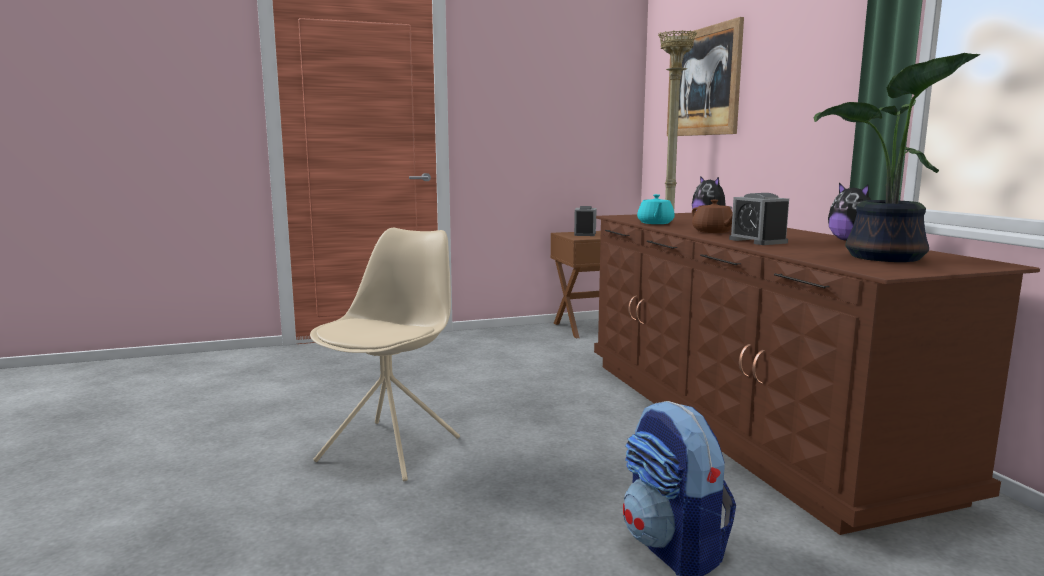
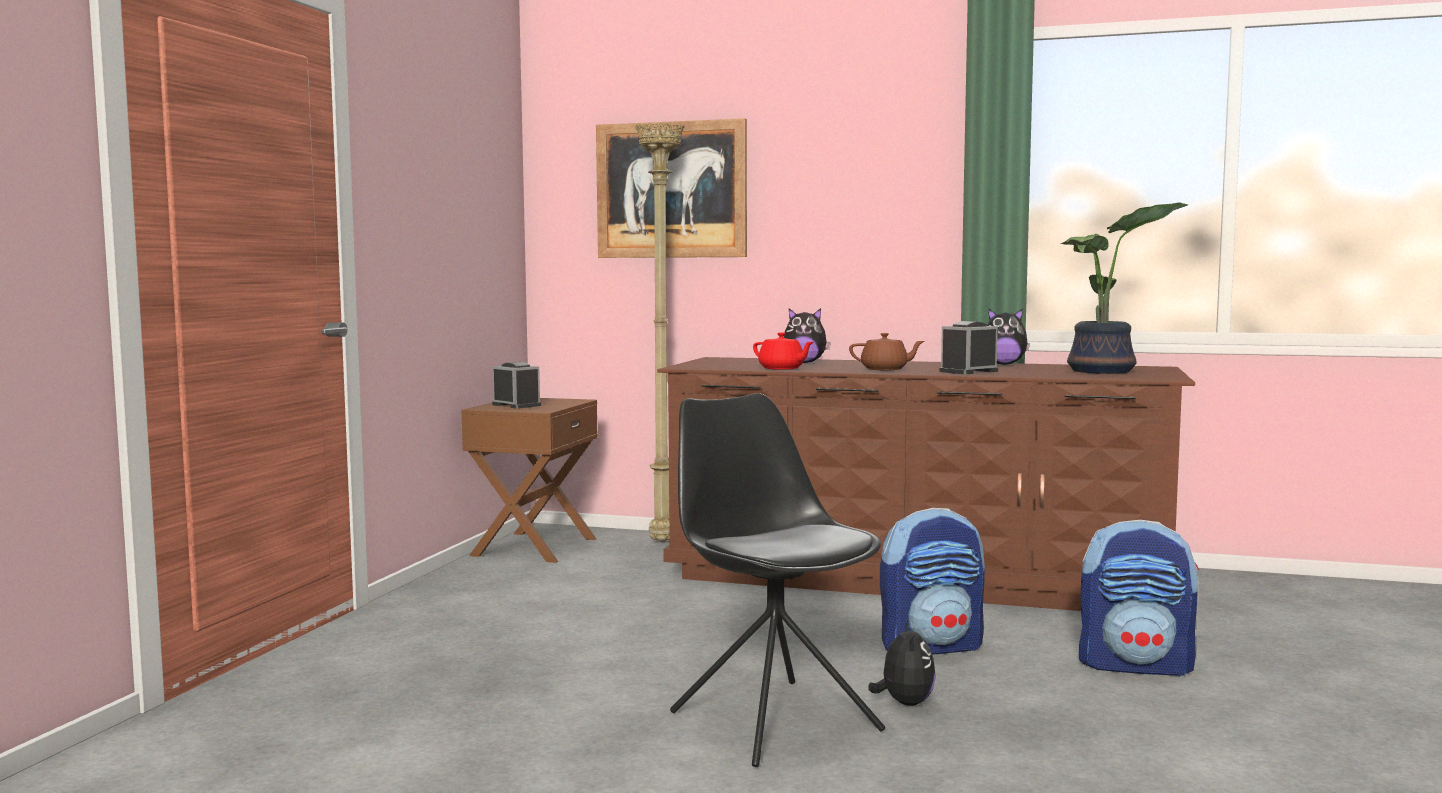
camera: 55 degrees left, 5 degrees down
(391, 448) = (773, 720): beige chair -> black chair
(463, 476) = (904, 703): none -> plush toy
(590, 460) = (932, 646): none -> backpack
(655, 223) = (782, 368): turquoise teapot -> red teapot
(757, 241) = (968, 371): alarm clock -> alarm clock turned 135 degrees clockwise

